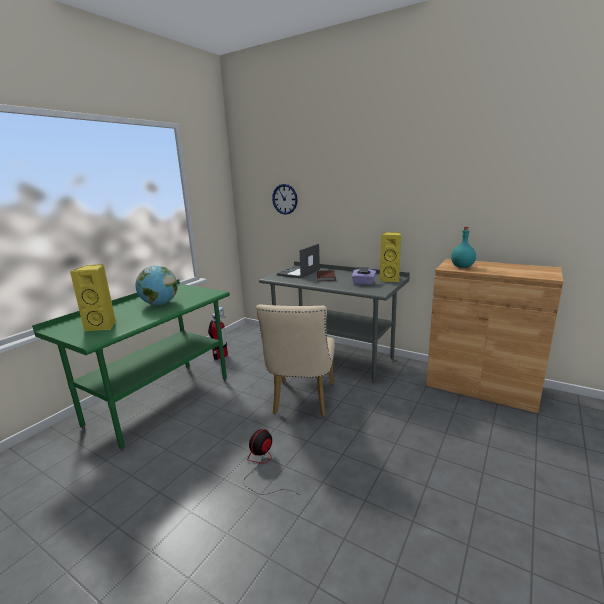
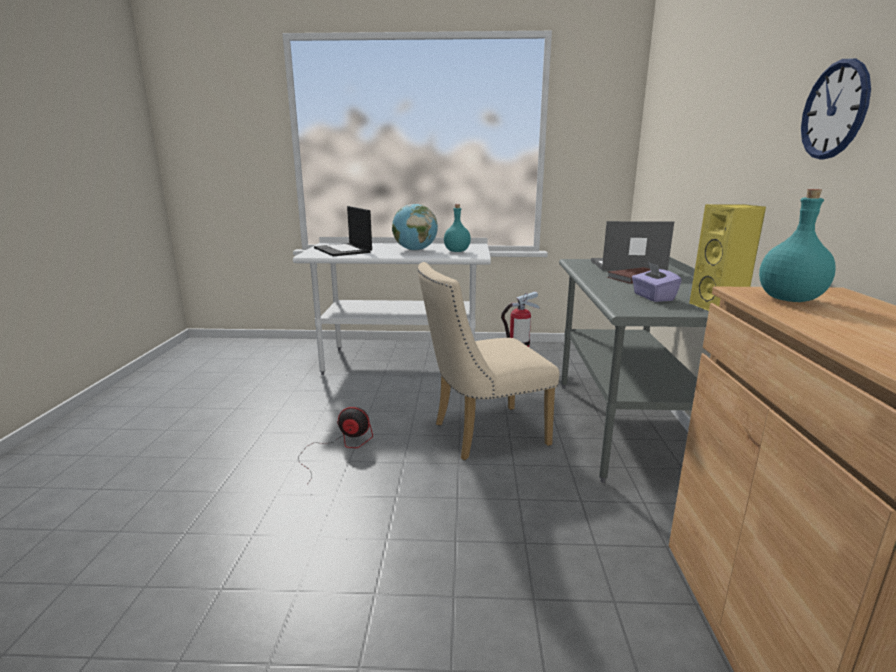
camera: 60 degrees right, 0 degrees up
(102, 326) = (343, 250): yellow speaker -> laptop
(160, 402) = (401, 362): green desk -> white desk
(190, 294) = (457, 251): none -> turquoise bottle
(285, 199) = (674, 141): wall clock -> wall clock (834, 110)

